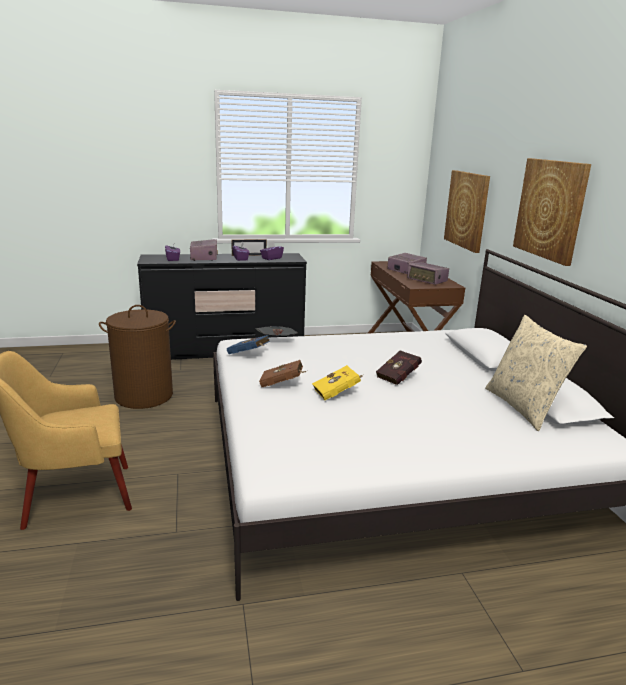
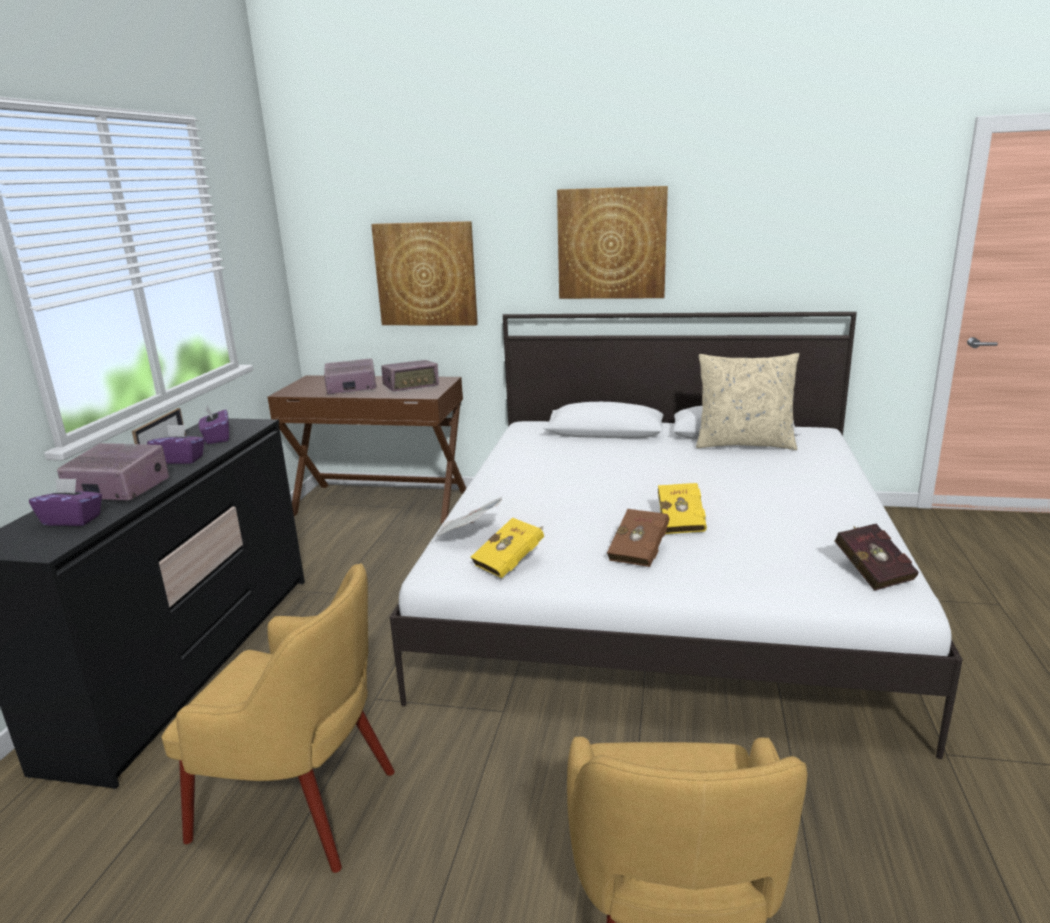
camera: 65 degrees left, 0 degrees up
(144, 396) = (300, 806): brown laundry basket -> yellow armchair
(249, 355) = (511, 562): blue book -> yellow book
(399, 377) = (648, 479): red book -> red book (871, 571)

